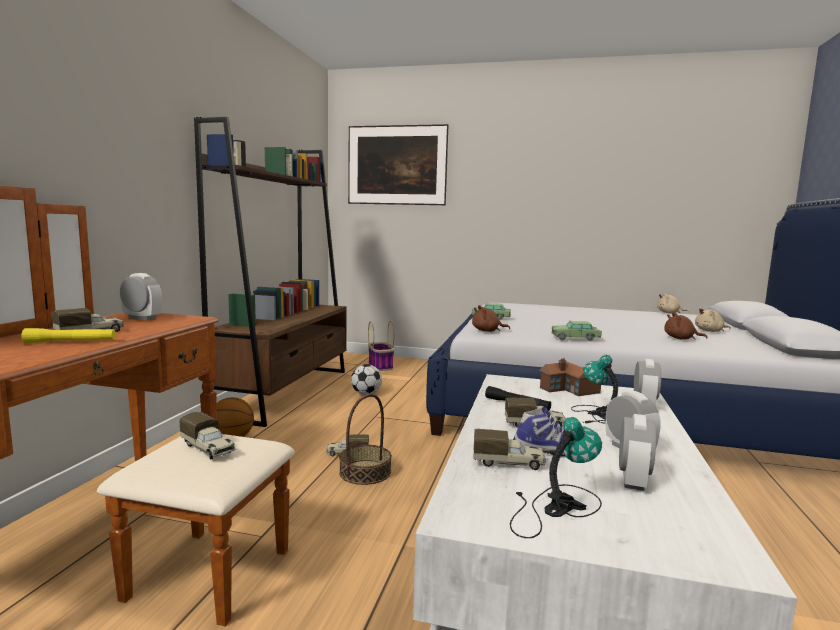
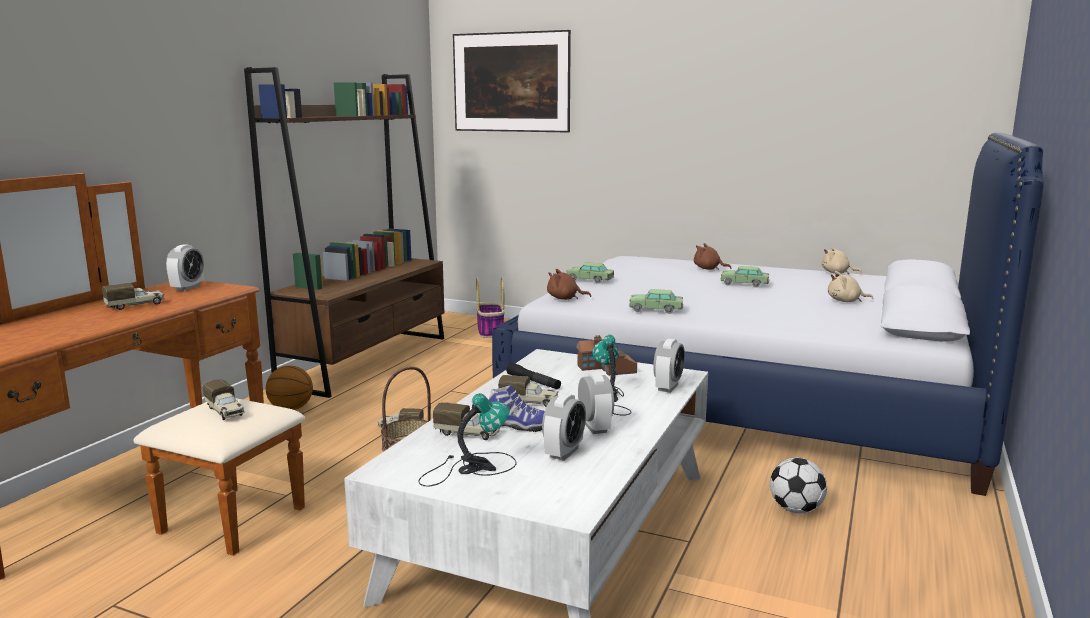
camera: 10 degrees right, 5 degrees up
(70, 342) = (116, 315): yellow flashlight -> none
(142, 318) = (188, 288): alarm clock -> alarm clock turned 75 degrees clockwise
(366, 394) = (454, 365): football -> football (796, 510)
(616, 320) = (744, 284): none -> toy car
(681, 339) = (788, 311): brown plush toy -> brown plush toy (708, 269)

